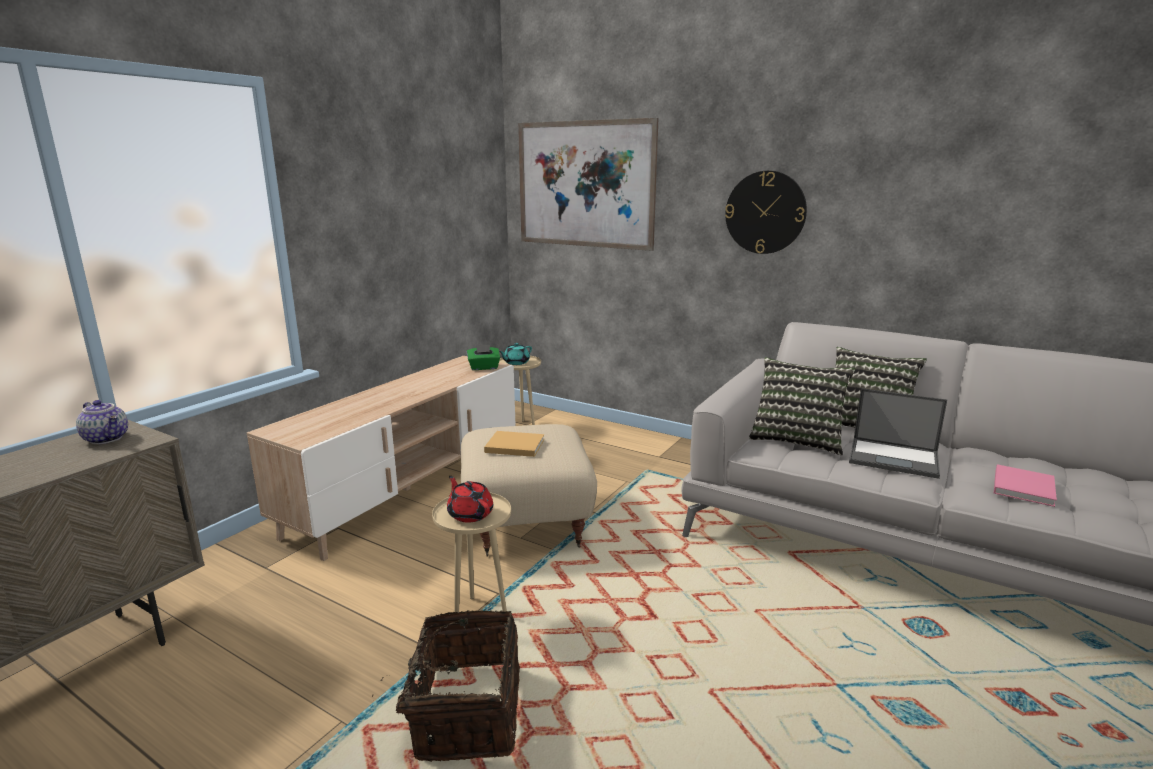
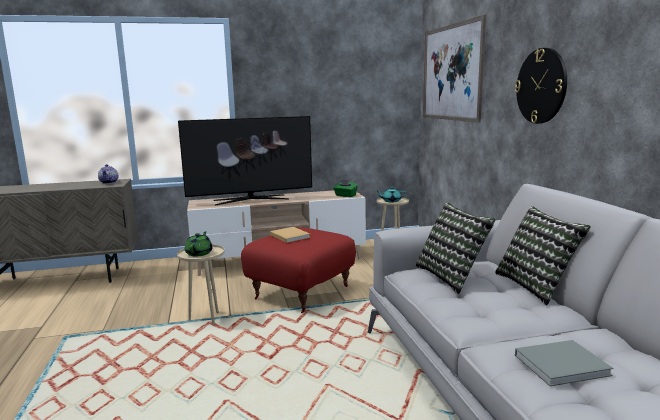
camera: 45 degrees right, 5 degrees down
(363, 405) = (250, 200): none -> television
(465, 712) = (135, 349): basket -> none
(470, 514) = (199, 253): red teapot -> green teapot
(527, 522) = (302, 292): beige ottoman -> red ottoman
(895, 458) = (494, 308): laptop -> none
(1023, 486) = (563, 365): pink book -> grey book

